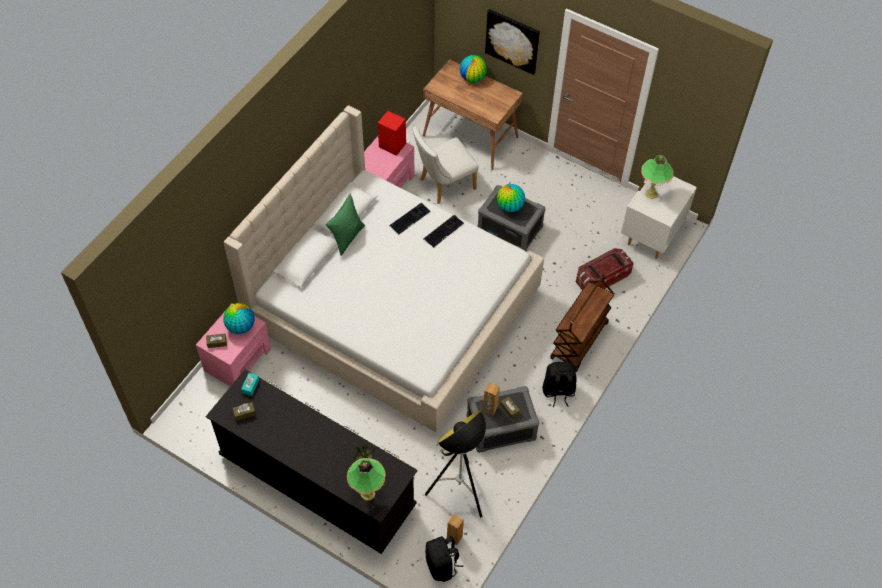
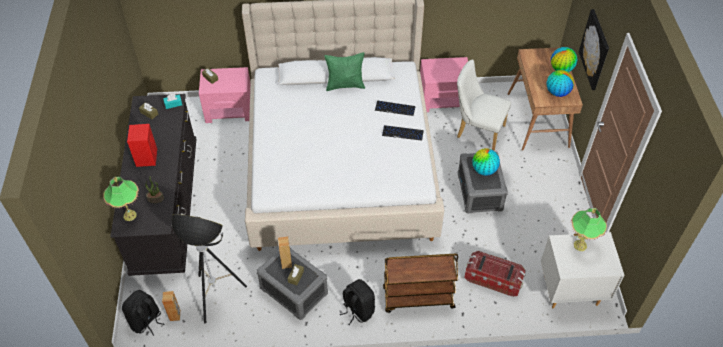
camera: 55 degrees right, 5 degrees down
(240, 326) = (232, 81): globe -> globe (557, 92)
(391, 145) = (459, 69): red speaker -> red speaker (146, 157)

